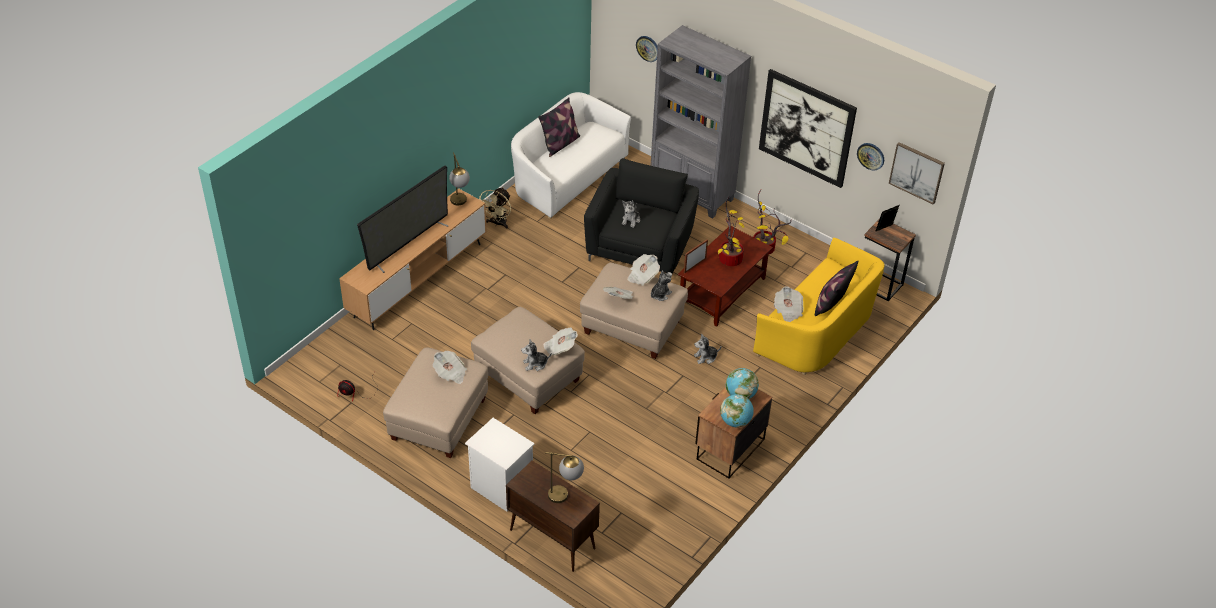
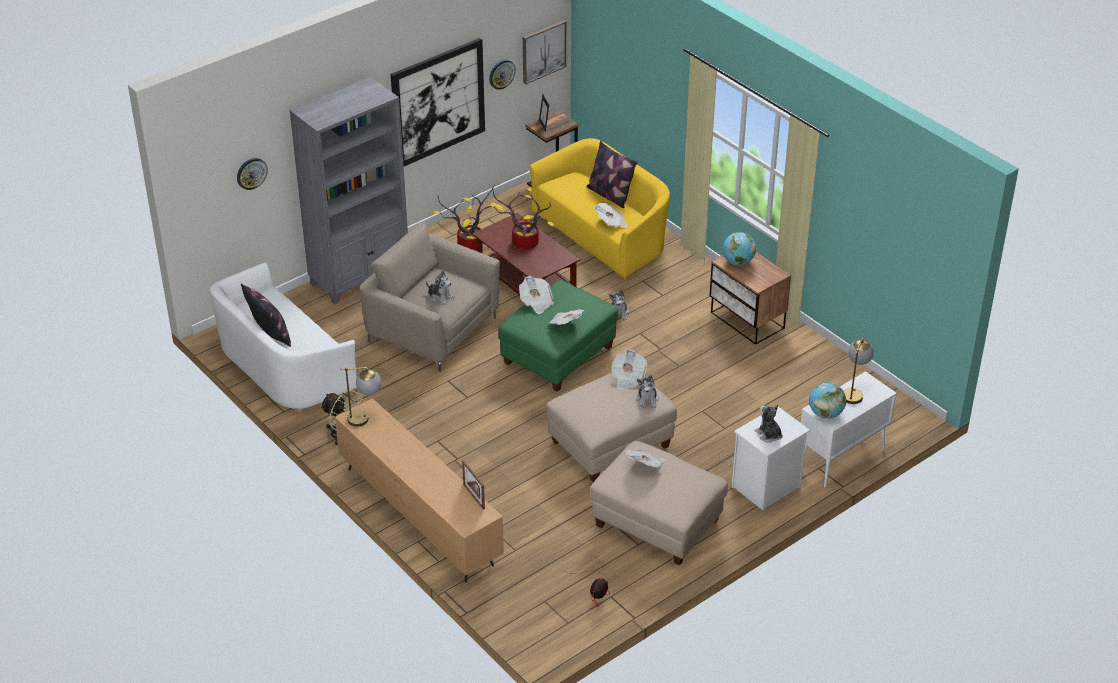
camera: 75 degrees left, 5 degrees down
(408, 244) = (424, 471): television -> none
(551, 539) = (841, 459): brown cabinet -> white cabinet
(632, 327) = (558, 356): beige ottoman -> green ottoman
(640, 246) = (432, 329): black armchair -> beige armchair
(660, 294) = (568, 295): plush toy -> plush toy (768, 435)
(694, 265) = (526, 267): picture frame -> picture frame (474, 496)
(735, 421) = (772, 271): globe -> globe (825, 414)

